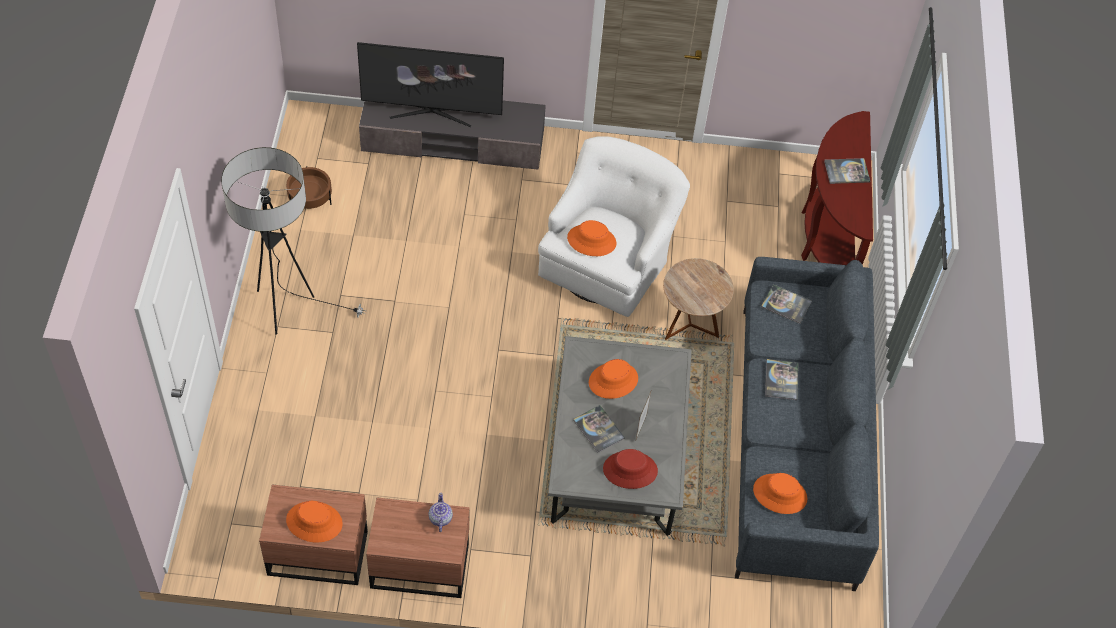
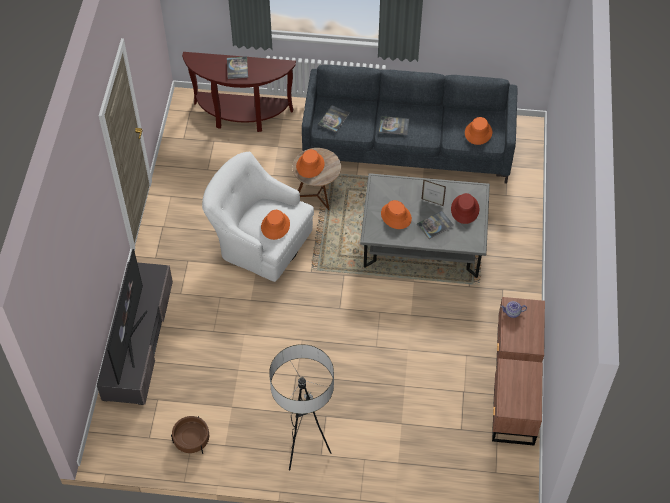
camera: 85 degrees left, 0 degrees up
(314, 522) = (523, 387): orange hat -> orange hat (310, 165)

